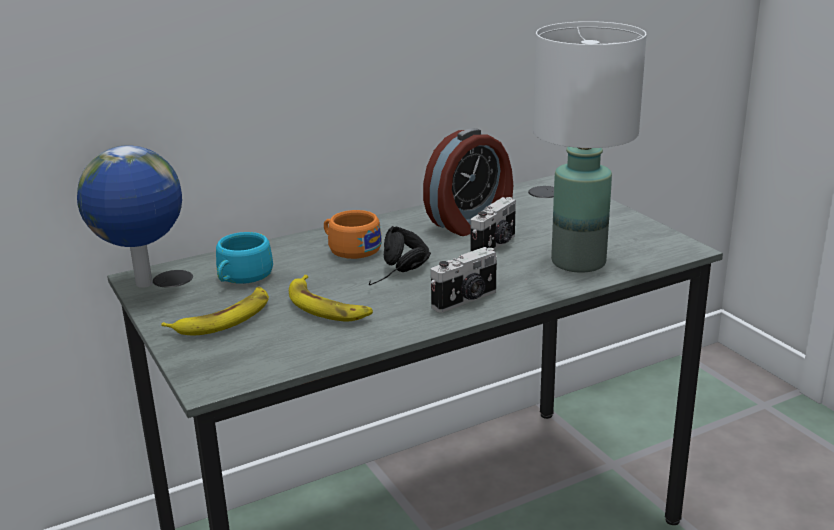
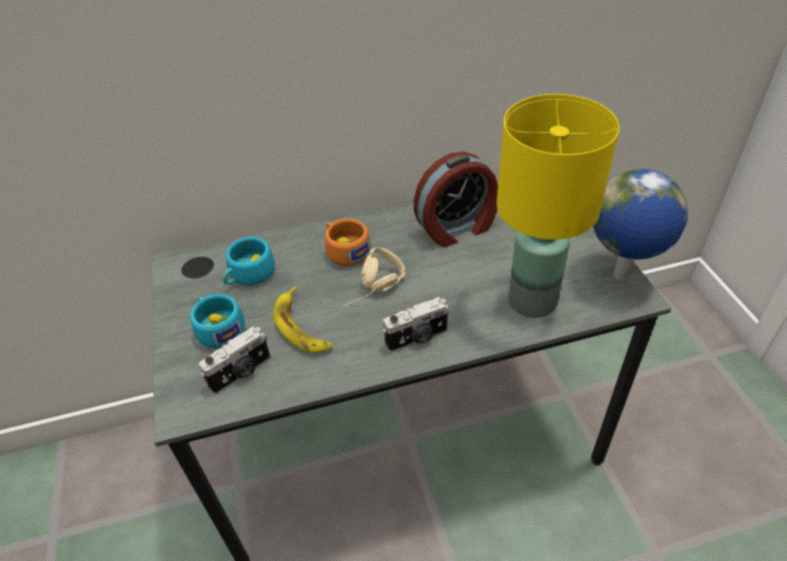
camera: 15 degrees right, 20 degrees up
(144, 285) = (173, 273): globe -> globe (621, 277)
(224, 318) = (218, 328): banana -> turquoise cup
(401, 274) = (375, 292): black headphones -> beige headphones
(495, 245) = (467, 265): camera -> camera (241, 373)
(577, 261) = (531, 300): white table lamp -> yellow table lamp

